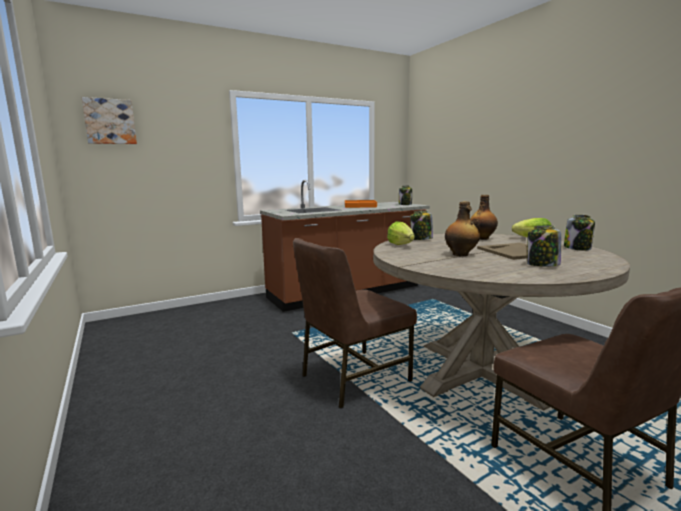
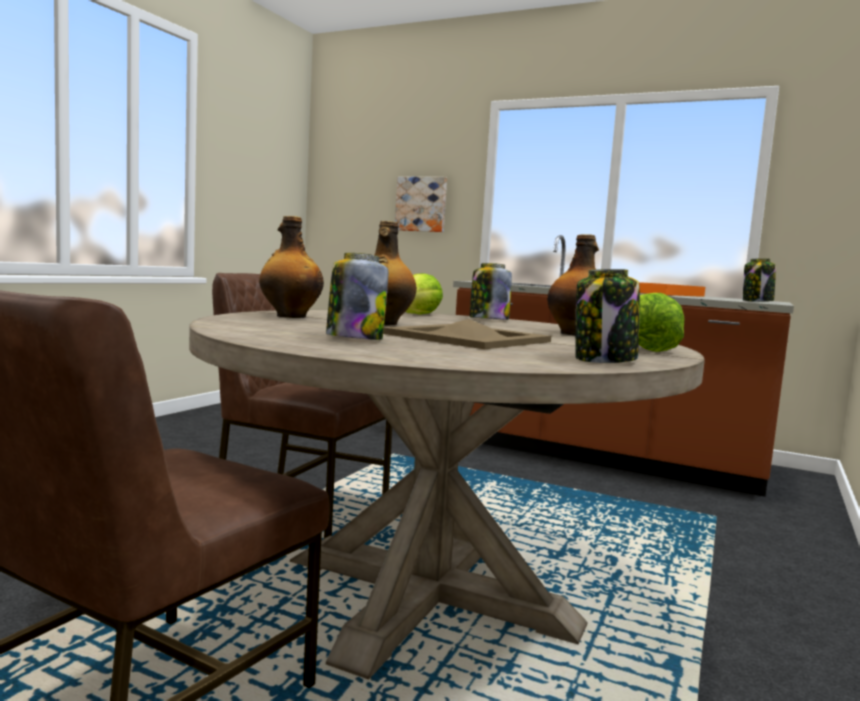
camera: 55 degrees right, 5 degrees down
(110, 121) = (354, 156): picture -> picture (421, 204)
(433, 263) = (290, 316): none -> bottle

